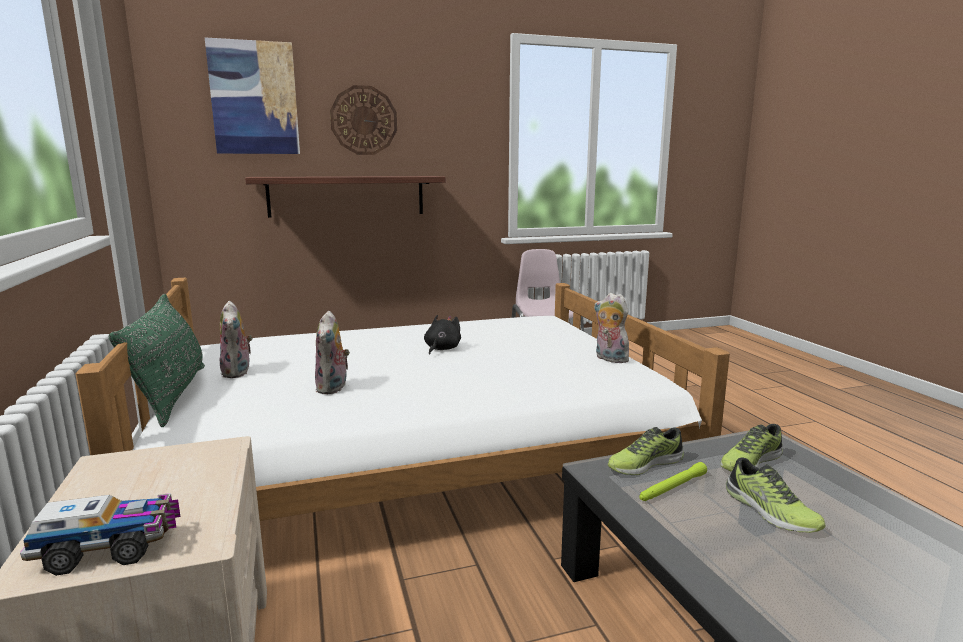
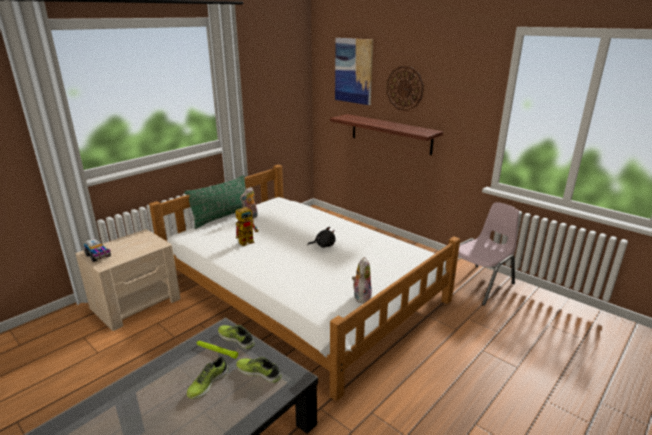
camera: 60 degrees right, 10 degrees up
(333, 388) = (248, 241): plush toy -> toy robot

